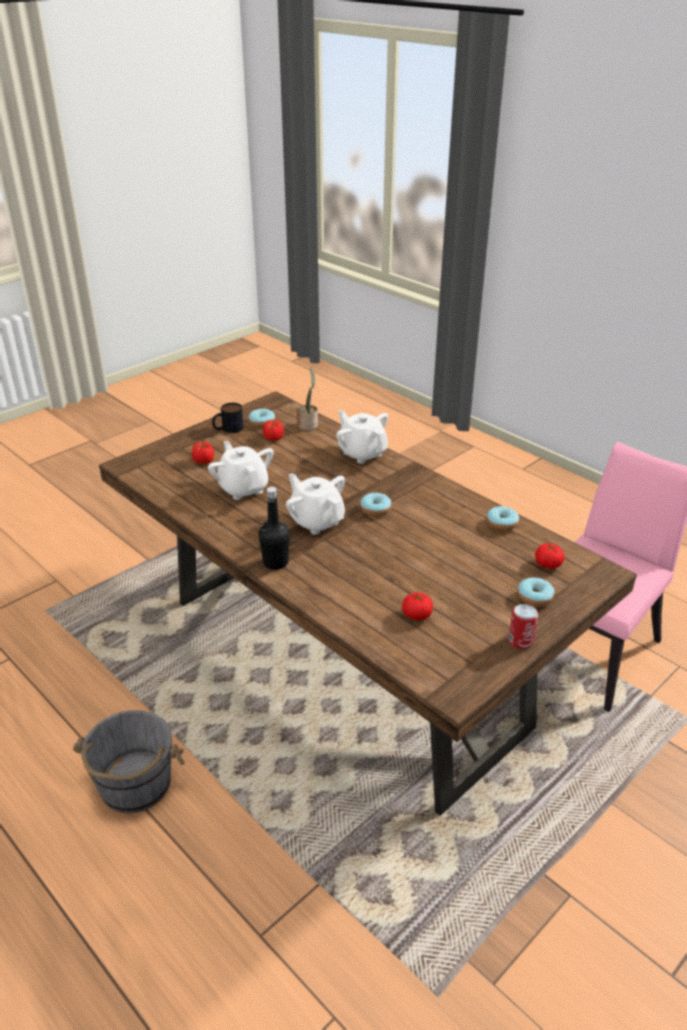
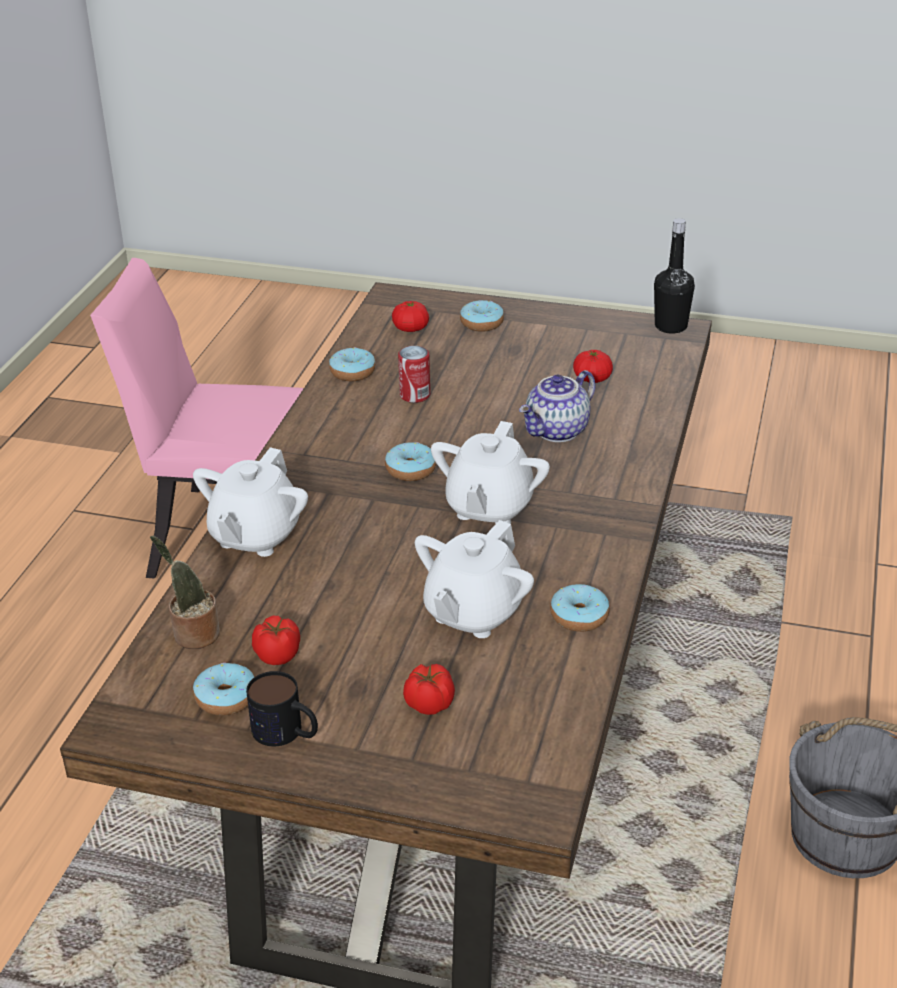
camera: 120 degrees left, 0 degrees up
(206, 514) = (579, 617): none -> donut
(275, 562) = (615, 503): black bottle -> black bottle (670, 326)
(366, 573) = (557, 431): none -> teapot
(520, 641) = (562, 316): can -> can (415, 395)

